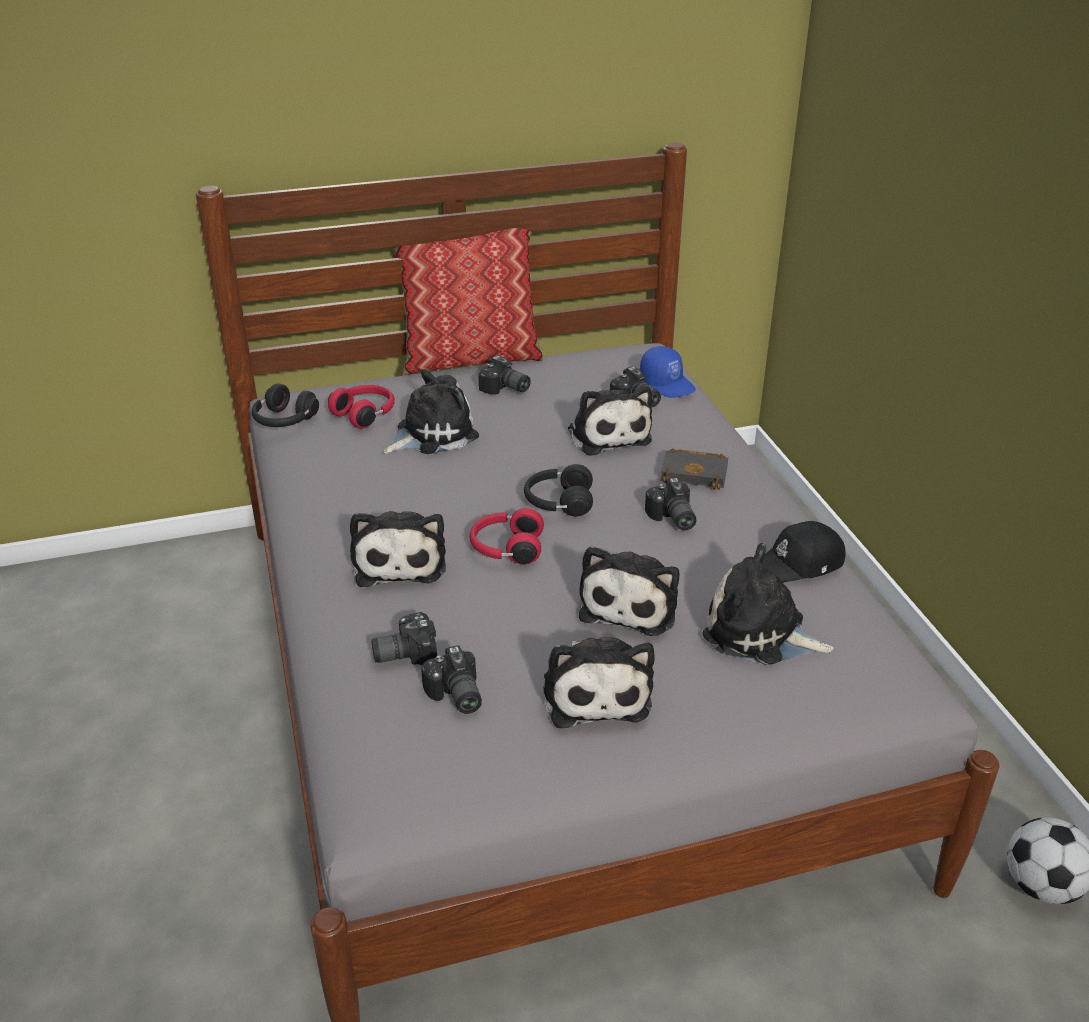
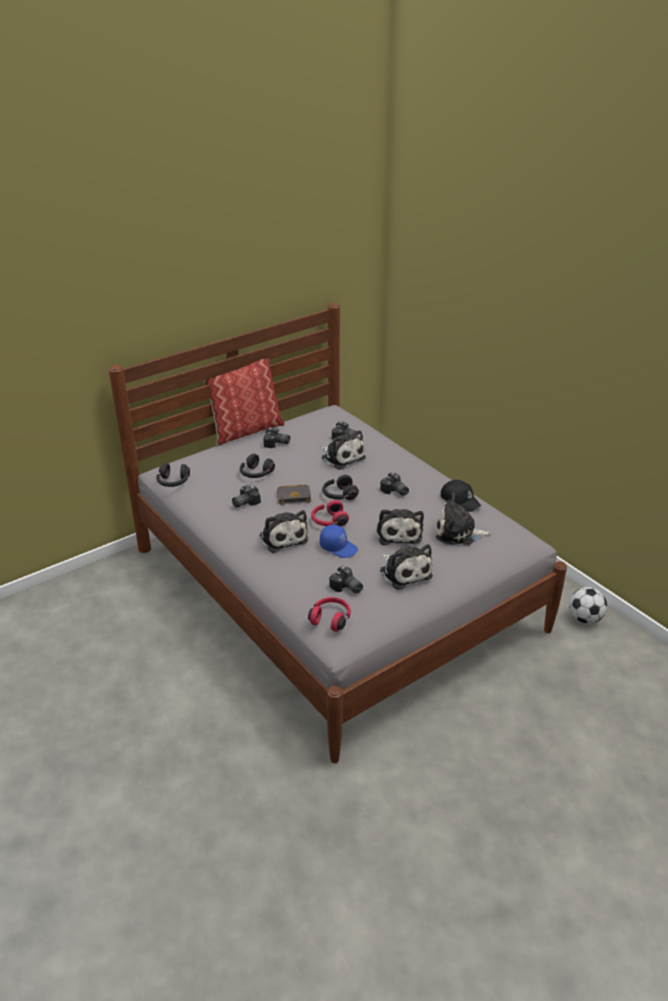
camera: 20 degrees left, 0 degrees up
(365, 414) = (214, 470): red headphones -> red headphones (331, 619)
(404, 652) = (312, 576): camera -> camera (244, 502)
(432, 434) = (256, 474): plush toy -> black headphones
(667, 383) = (355, 426): blue cap -> blue cap (339, 547)
(696, 473) = (393, 468): black book -> black book (295, 496)
(800, 564) = (460, 500): black cap -> black cap turned 90 degrees counterclockwise

